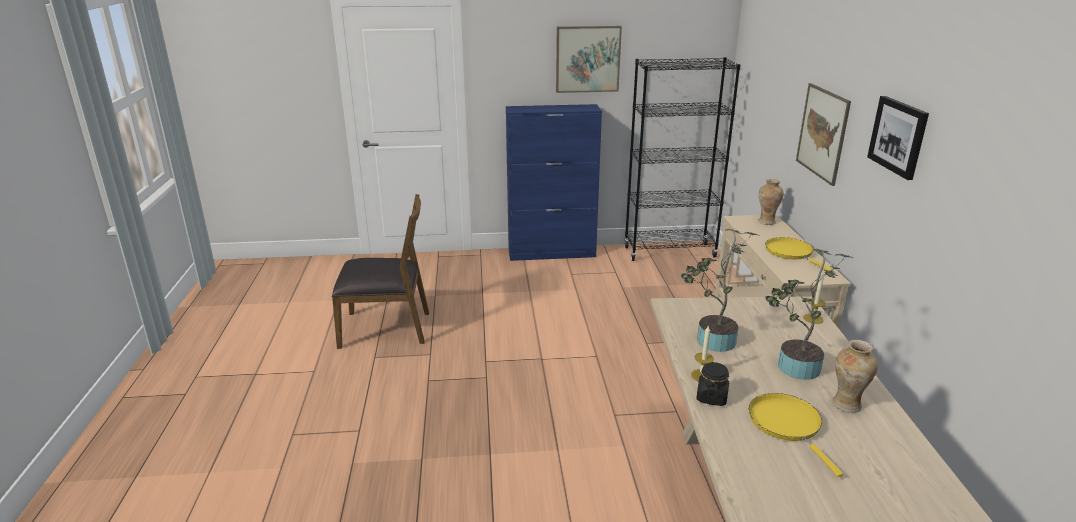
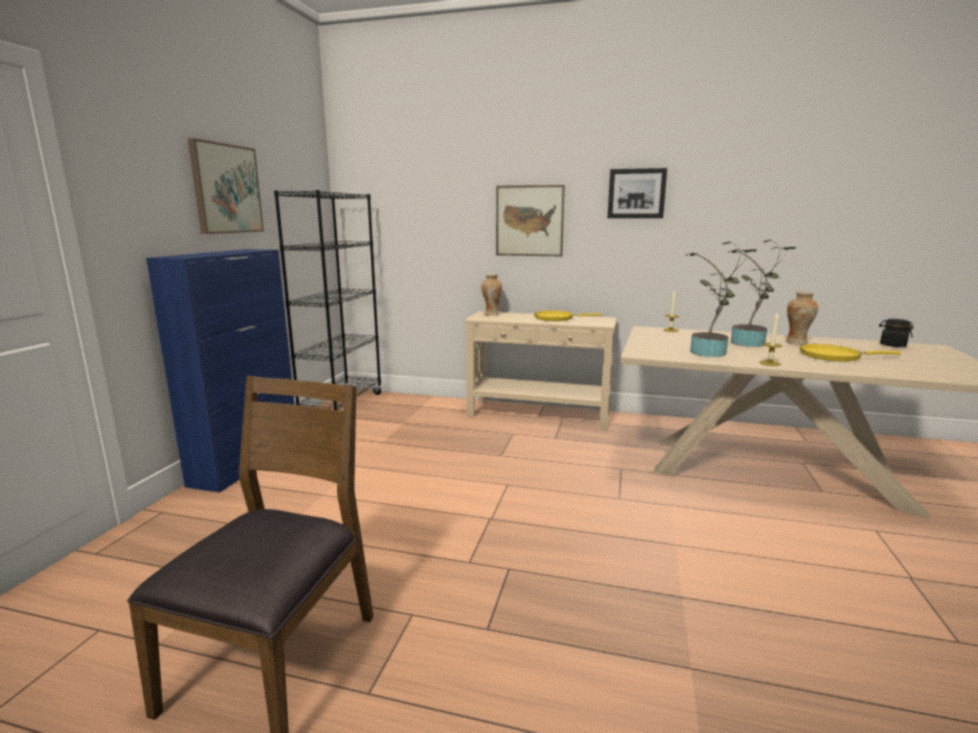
camera: 70 degrees left, 10 degrees down
(711, 397) = (804, 365): black jar -> black jar (892, 345)

